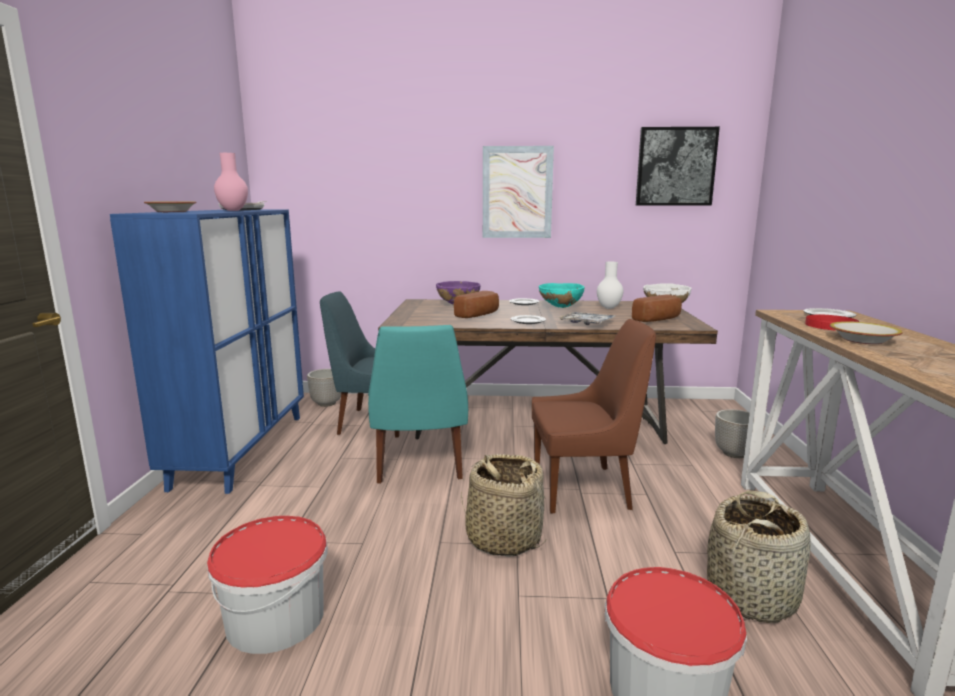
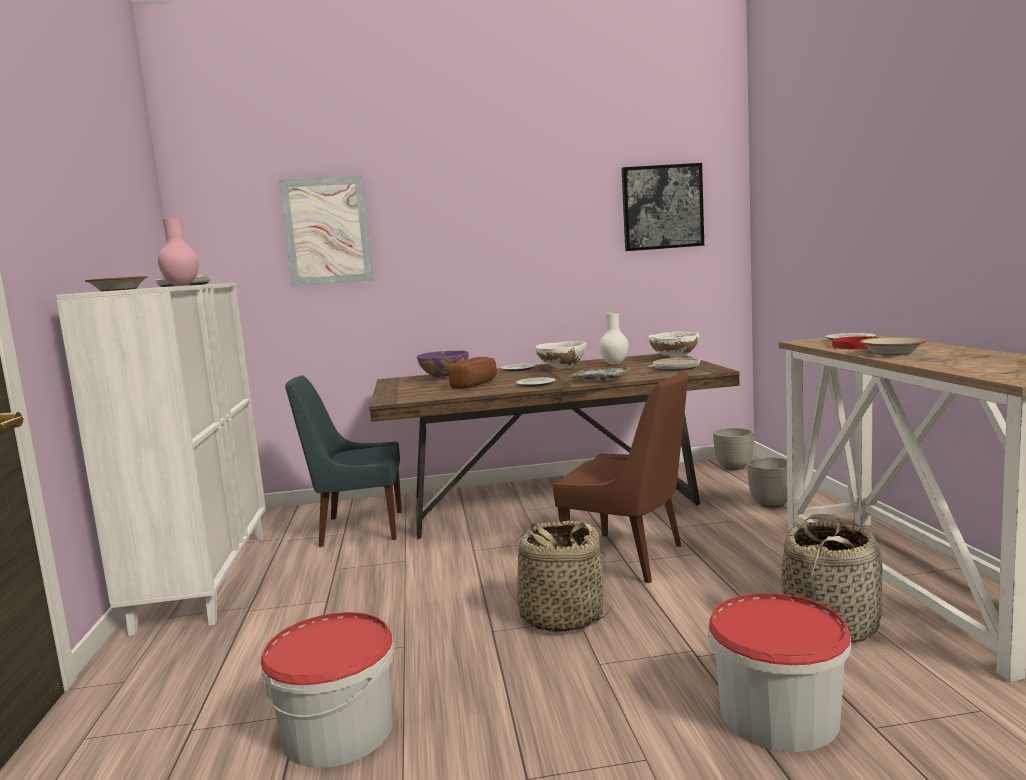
camera: 10 degrees left, 5 degrees down
(241, 449) = (205, 578): blue cabinet -> white cabinet
(326, 403) = (289, 517): planter -> planter (733, 467)
(419, 466) = (435, 564): turquoise chair -> none
(517, 192) = (495, 246): picture -> picture (327, 231)
(560, 307) = (562, 369): turquoise bowl -> white bowl
(585, 489) = (629, 558): brown chair -> brown chair turned 45 degrees clockwise
(659, 319) = (674, 368): bread -> frying pan

